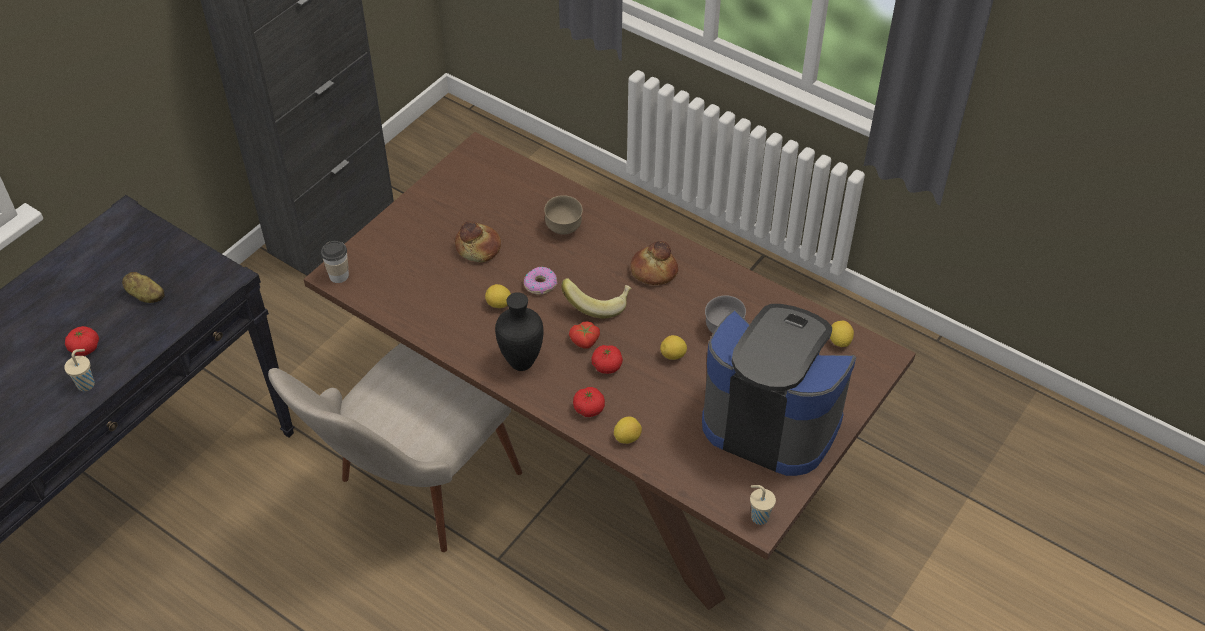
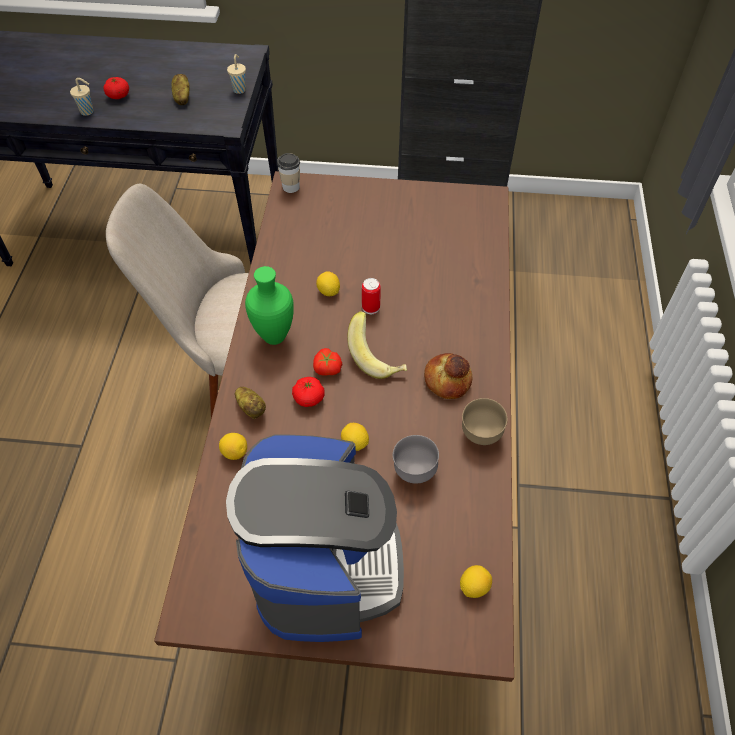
camera: 60 degrees right, 5 degrees up
(478, 247) = (381, 250): bread -> none
(520, 363) = (274, 335): black vase -> green vase
(540, 284) = (371, 307): donut -> can
(564, 229) = (446, 293): brown bowl -> brown bowl (480, 434)
(589, 409) = (251, 408): tomato -> potato
(758, 517) = (195, 610): beige cup -> beige cup (239, 89)

